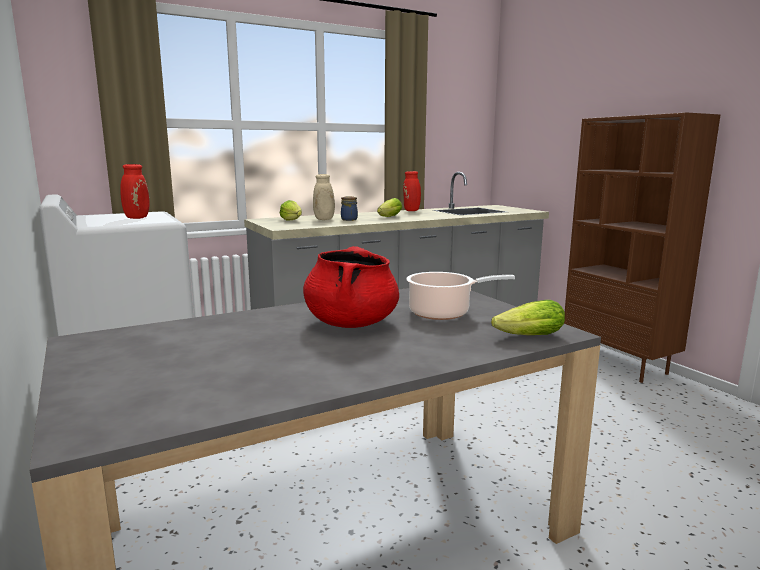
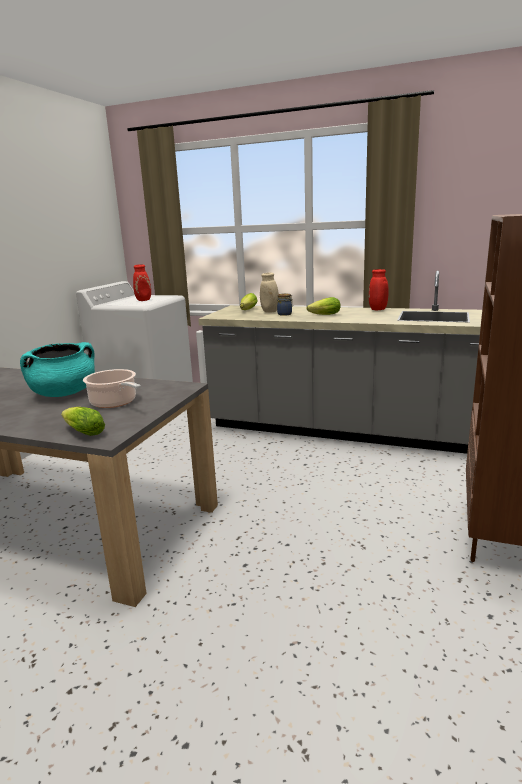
camera: 50 degrees right, 5 degrees up
(351, 323) = (64, 393): red cooking pot -> turquoise cooking pot

